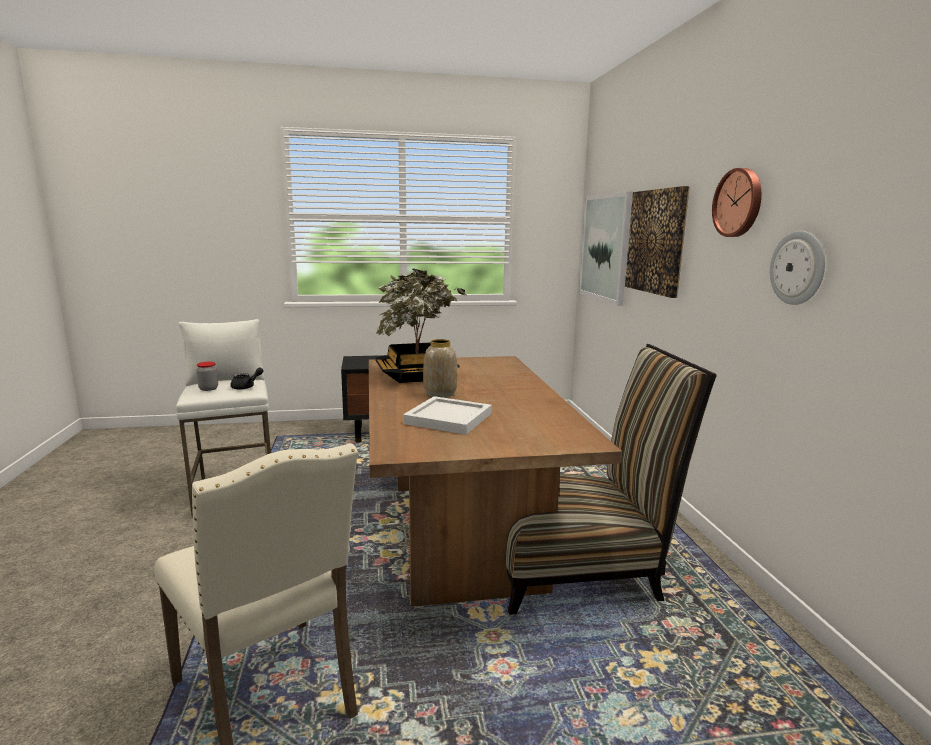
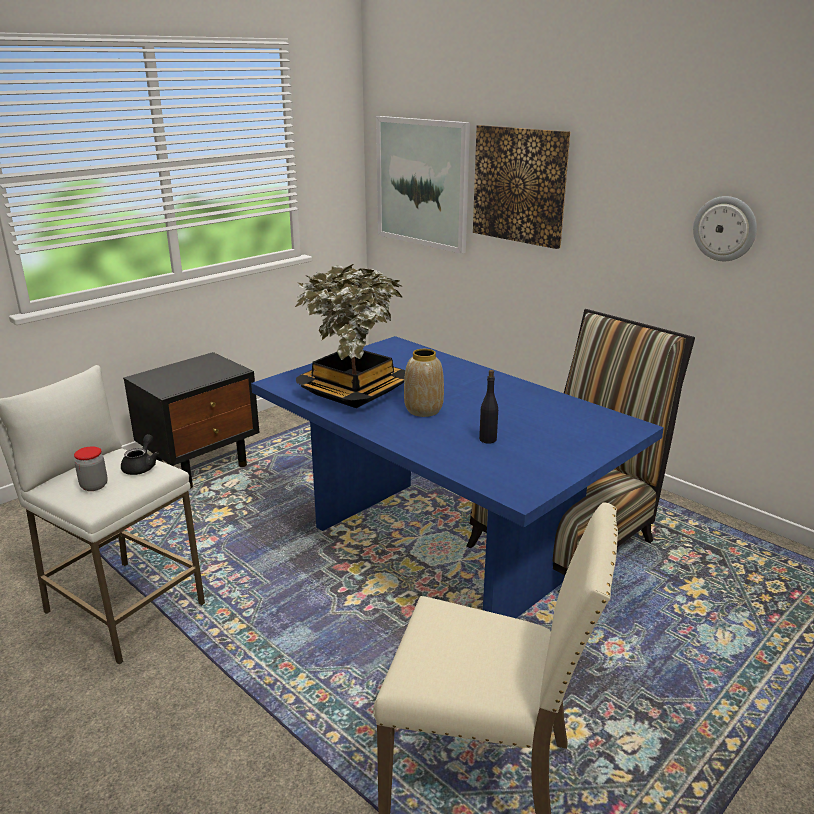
camera: 35 degrees left, 10 degrees up
(447, 418) = (487, 439): white tray -> black bottle
(463, 533) = (442, 549): brown dining table -> blue dining table
(739, 203) = (646, 159): wall clock -> none

